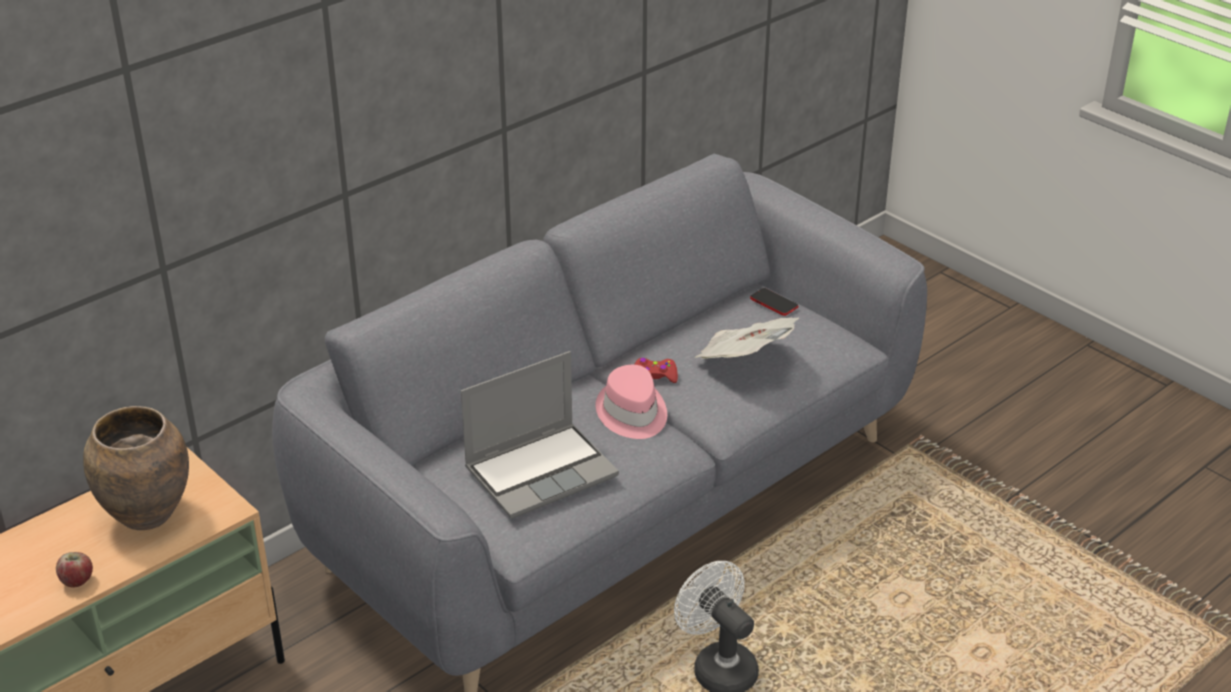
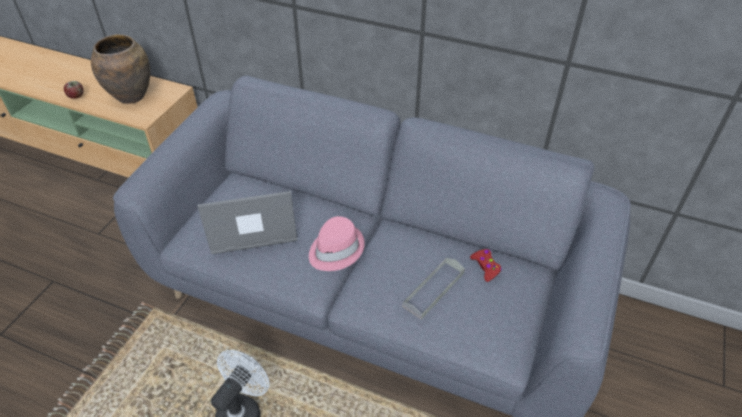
camera: 65 degrees right, 10 degrees up
(542, 471) = (251, 227): laptop -> laptop turned 135 degrees clockwise
(654, 376) = (385, 247): red game controller -> red game controller (485, 267)
(744, 360) = (434, 289): newspaper -> grey tray
(774, 303) = (522, 283): phone -> none

